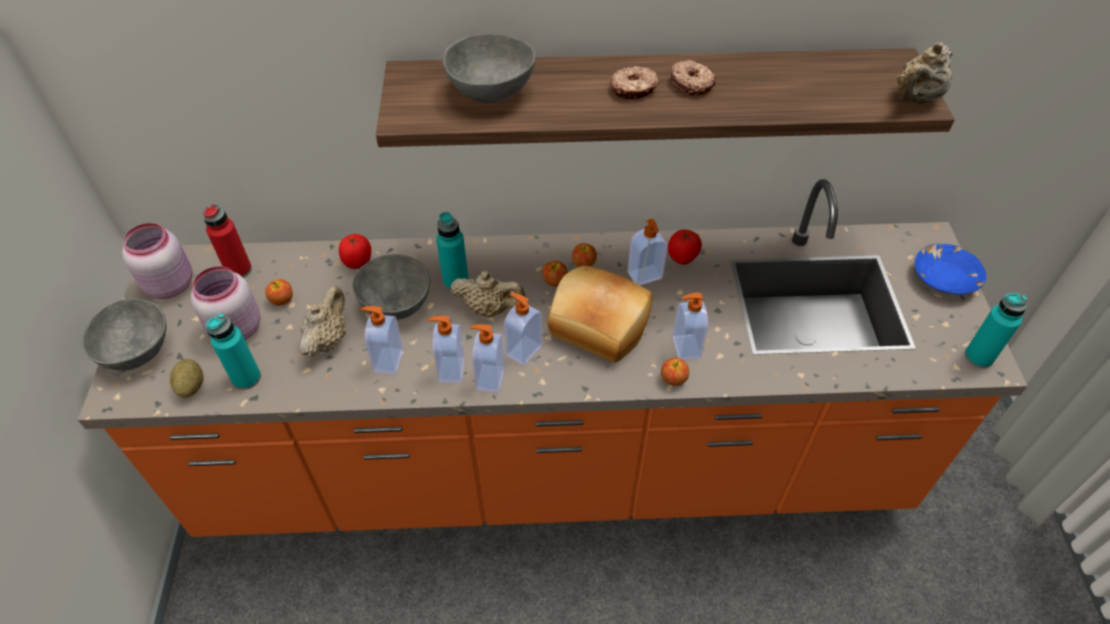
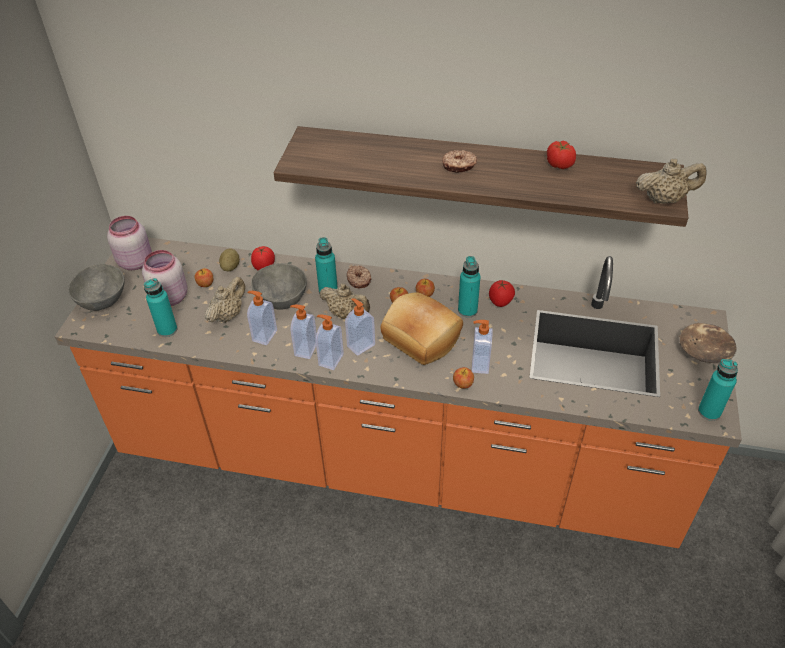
camera: 15 degrees right, 5 degrees down
(191, 386) = (130, 329): potato -> potato (230, 267)
(239, 270) = (182, 260): red bottle -> none
(492, 93) = (360, 156): grey bowl -> none
(645, 276) = (467, 310): soap dispenser -> turquoise bottle
(691, 84) = (502, 167): donut -> donut (359, 280)
(764, 69) = (559, 165): none -> tomato
(915, 99) = (664, 199): beige teapot -> beige teapot turned 150 degrees counterclockwise
(944, 279) = (705, 351): blue bowl -> brown bowl

